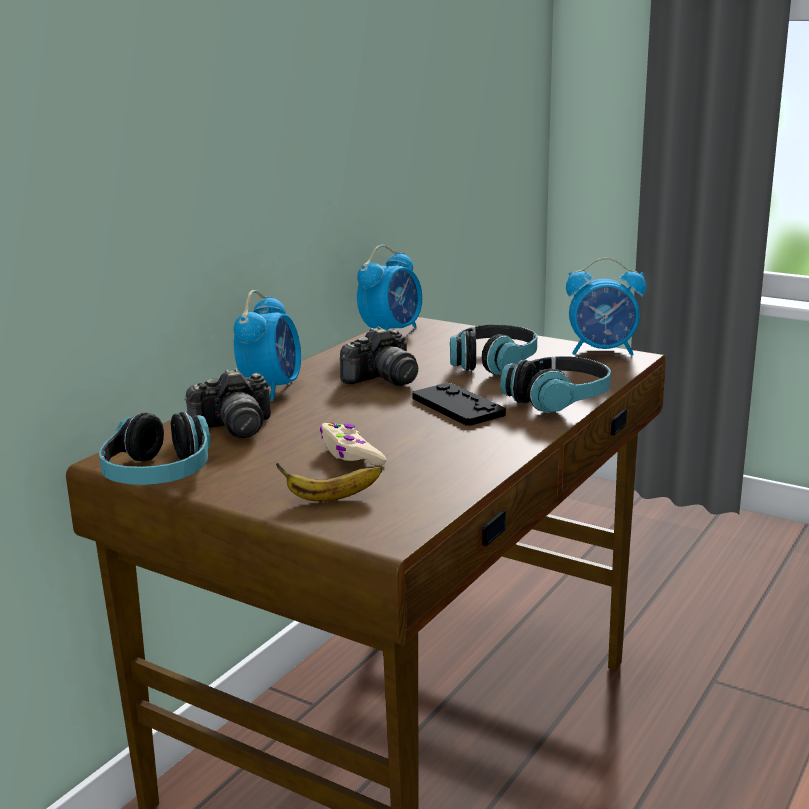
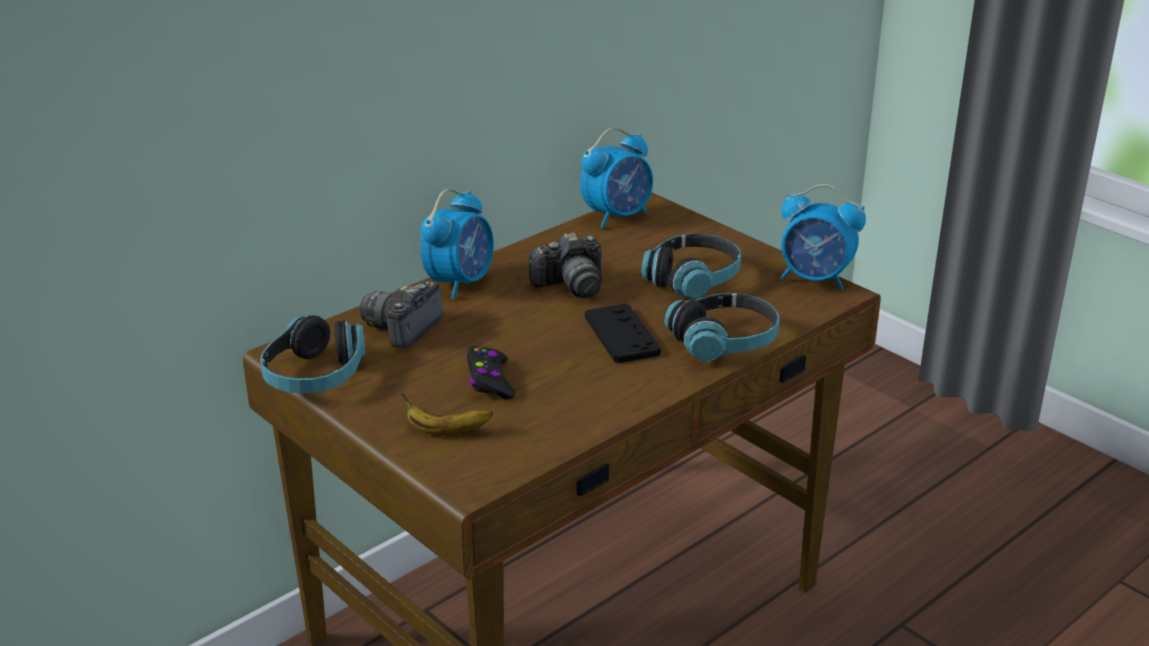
camera: 15 degrees right, 10 degrees up
(234, 427) = (403, 328): camera -> camera turned 120 degrees clockwise
(351, 454) = (489, 381): beige game controller -> black game controller

